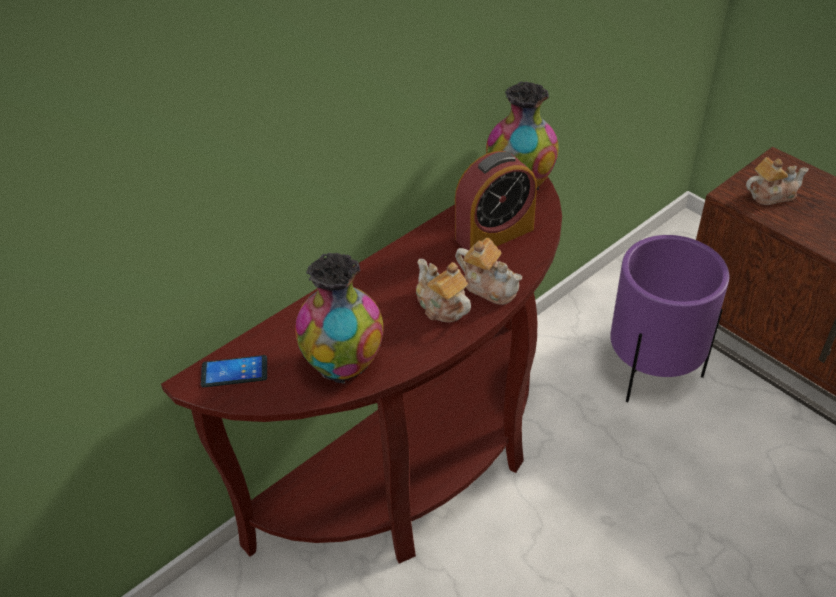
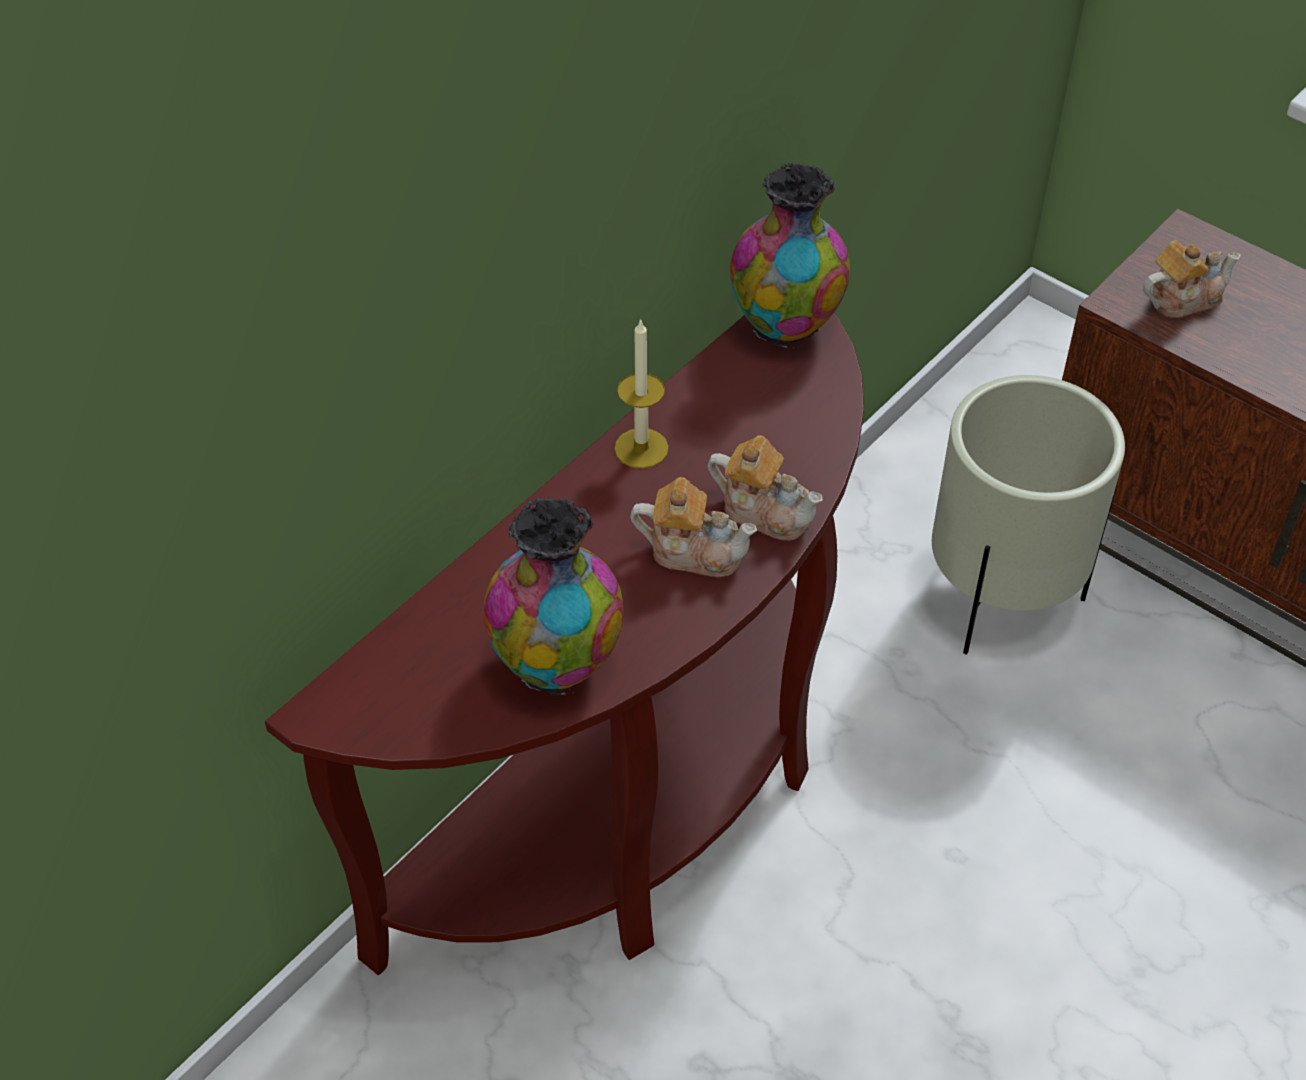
camera: 10 degrees left, 5 degrees up
(234, 372) = (381, 690): phone -> none
(420, 246) = (641, 448): none -> candle
(441, 306) = (694, 551): teapot -> teapot turned 150 degrees clockwise
(494, 234) = (758, 417): alarm clock -> none
(653, 371) = (1002, 597): purple planter -> beige planter

